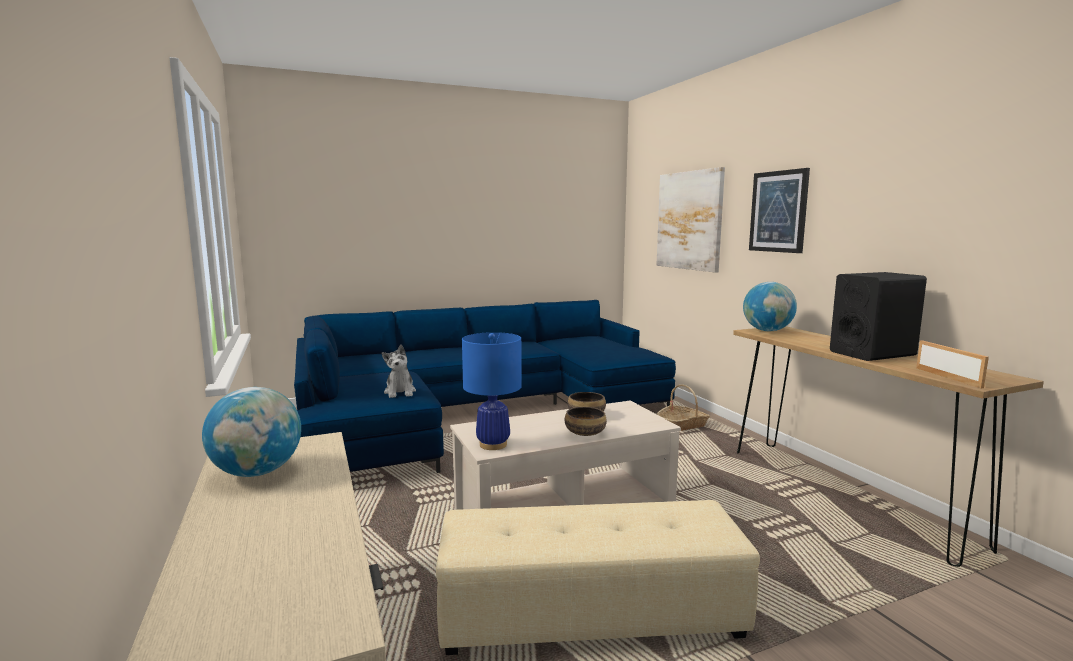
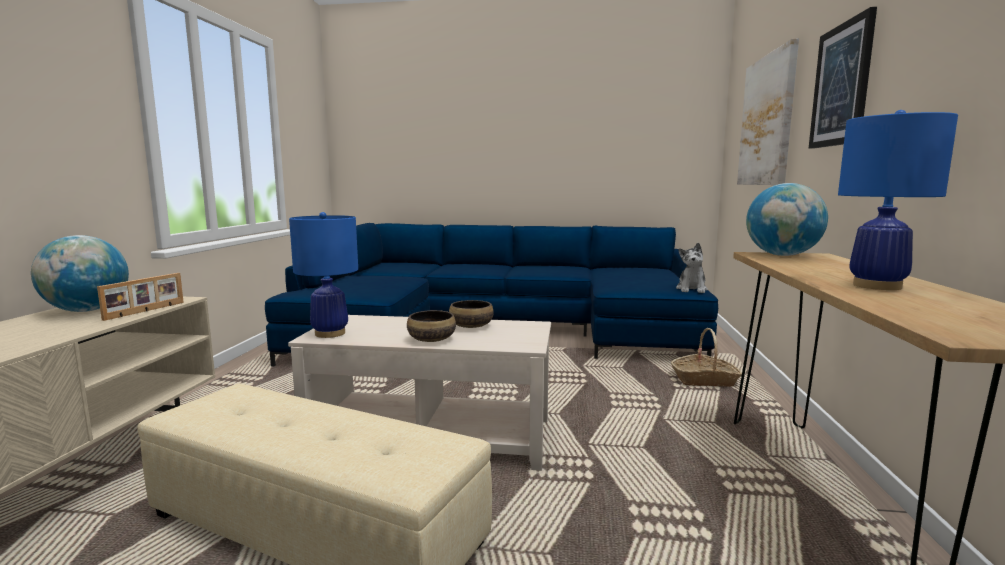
camera: 30 degrees right, 0 degrees up
(400, 392) = (372, 289): plush toy -> plush toy (691, 289)
(872, 353) = (877, 286): black speaker -> blue table lamp
(948, 377) = (933, 322): picture frame -> picture frame (146, 311)

